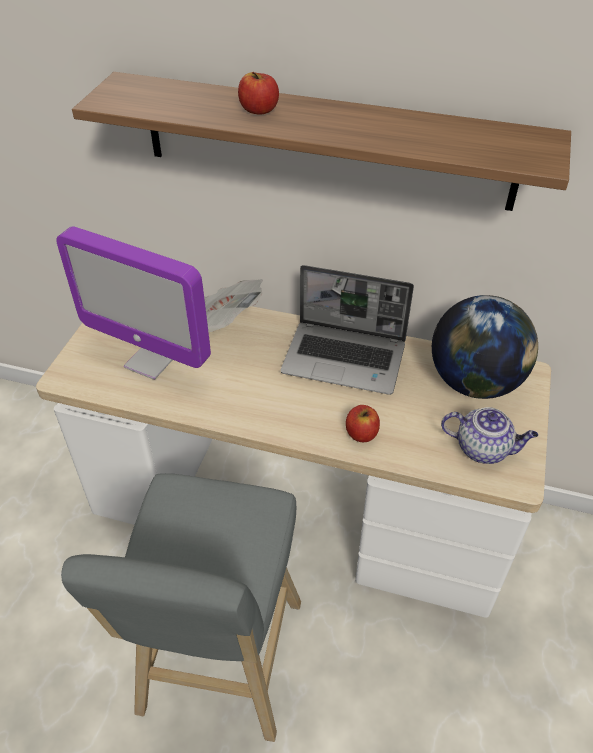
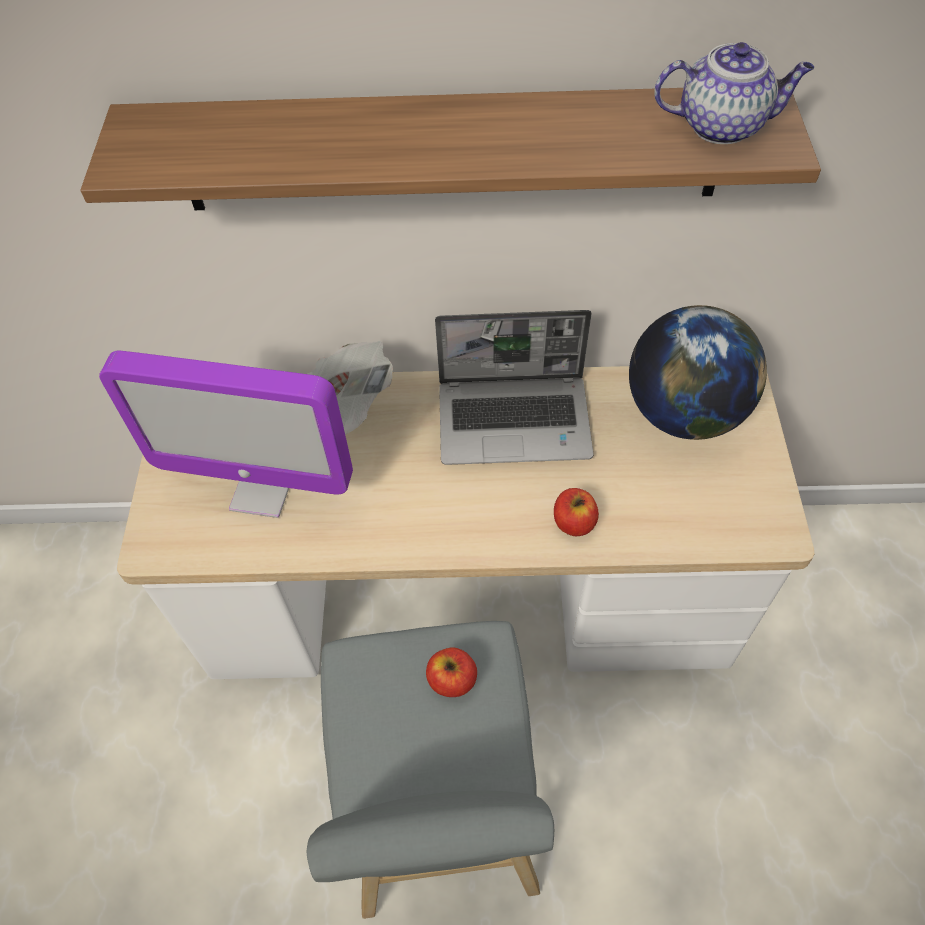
camera: 15 degrees left, 10 degrees up
(259, 110) = (362, 135): apple -> apple (452, 680)
(483, 449) = (725, 502): teapot -> teapot (723, 125)

